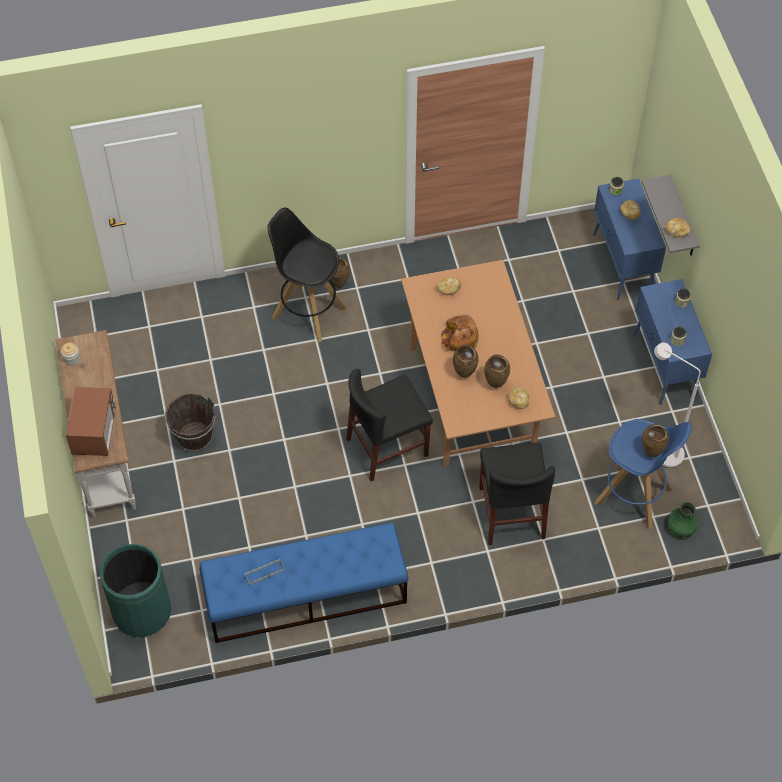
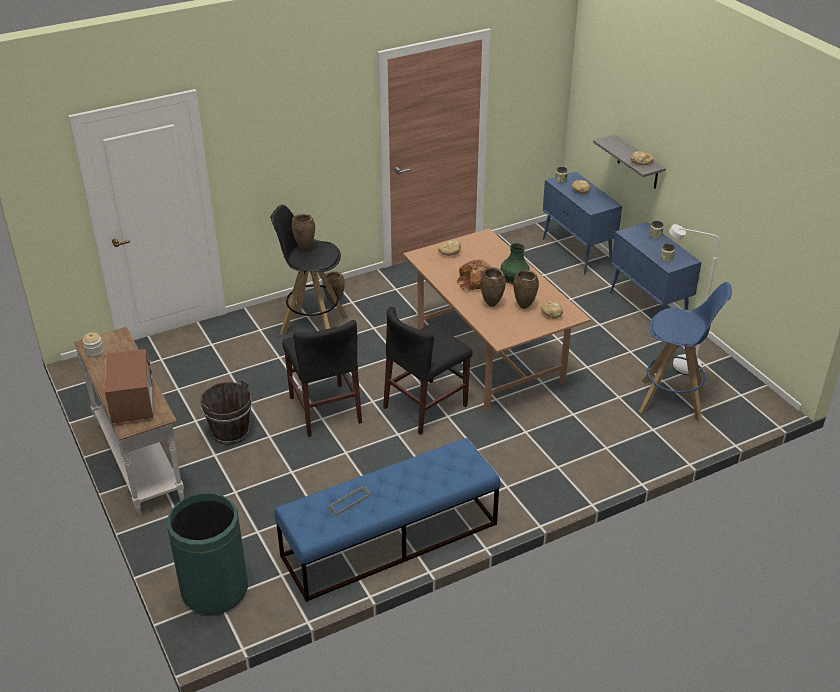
camera: 15 degrees left, 20 degrees down
(511, 512) = (566, 433): black chair -> black chair (325, 410)
(651, 453) = (693, 329): brown vase -> brown vase (305, 248)
(680, 528) = (727, 415): green vase -> green vase (514, 278)

